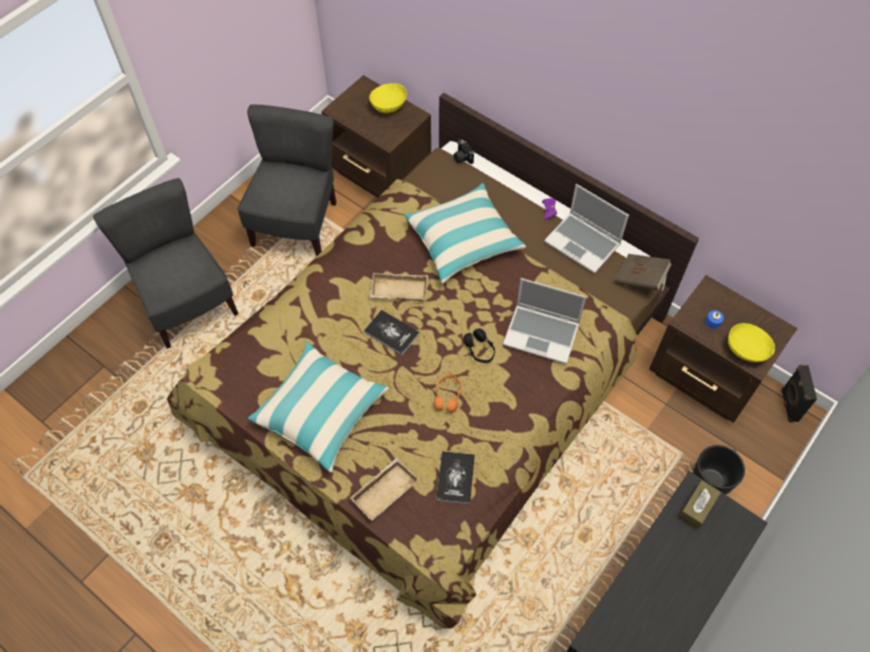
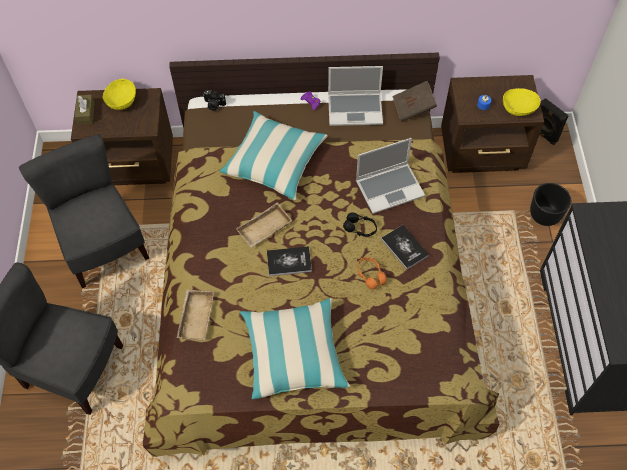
camera: 40 degrees left, 0 degrees up
(384, 489) = (390, 370): beige tray -> beige tray (195, 316)
(455, 478) = (428, 324): book -> book (404, 247)
(697, 507) = (597, 222): brown tissue box -> brown tissue box (86, 113)

